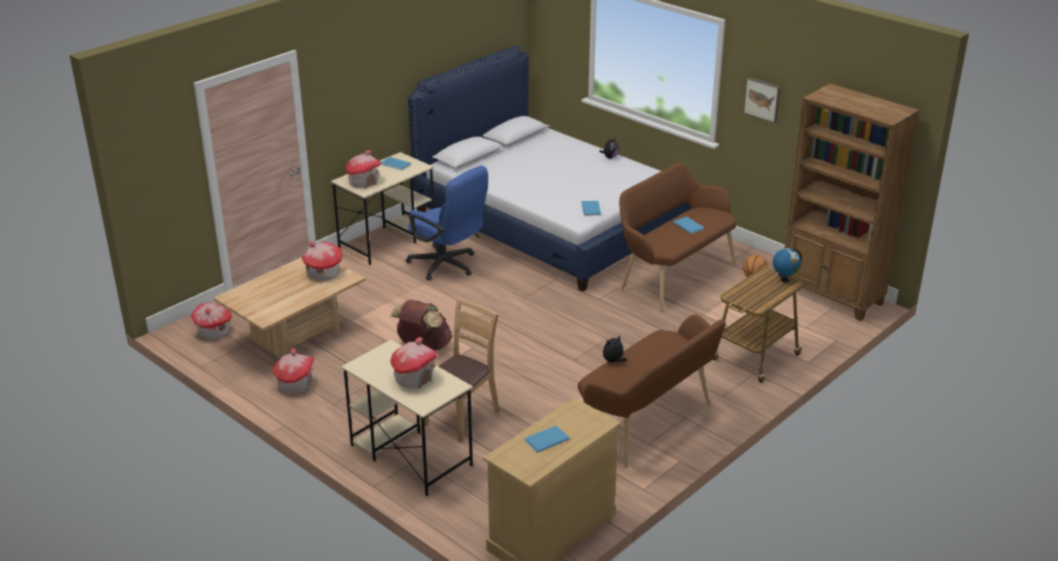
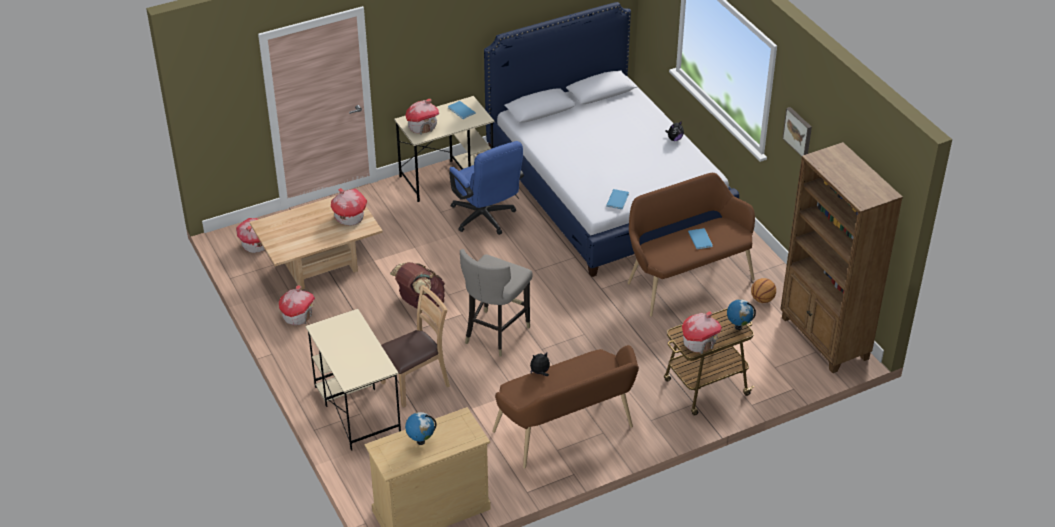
camera: 20 degrees right, 10 degrees up
(414, 378) = (356, 352): toy house -> toy house (699, 342)
(518, 357) = (495, 334): none -> grey stool
(545, 440) = (420, 441): blue book -> globe

